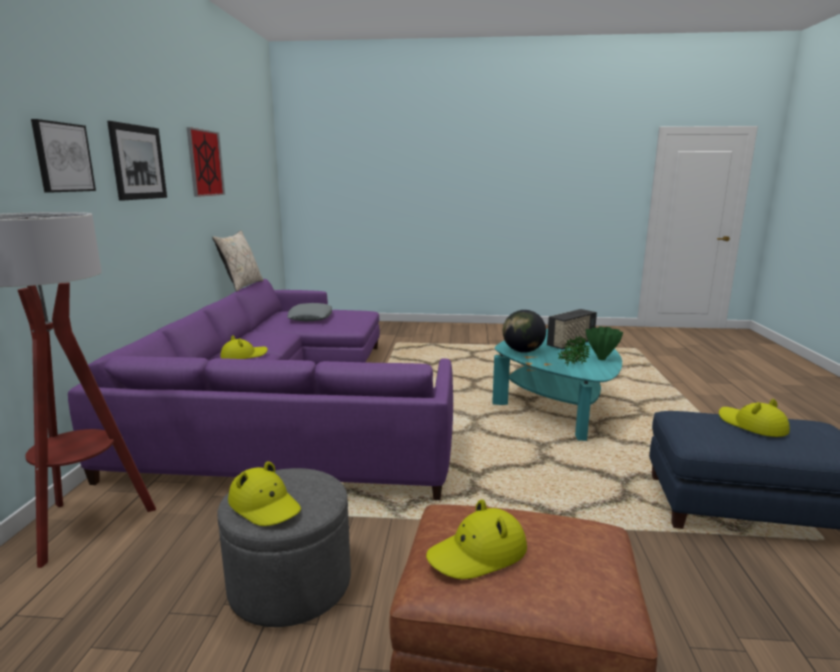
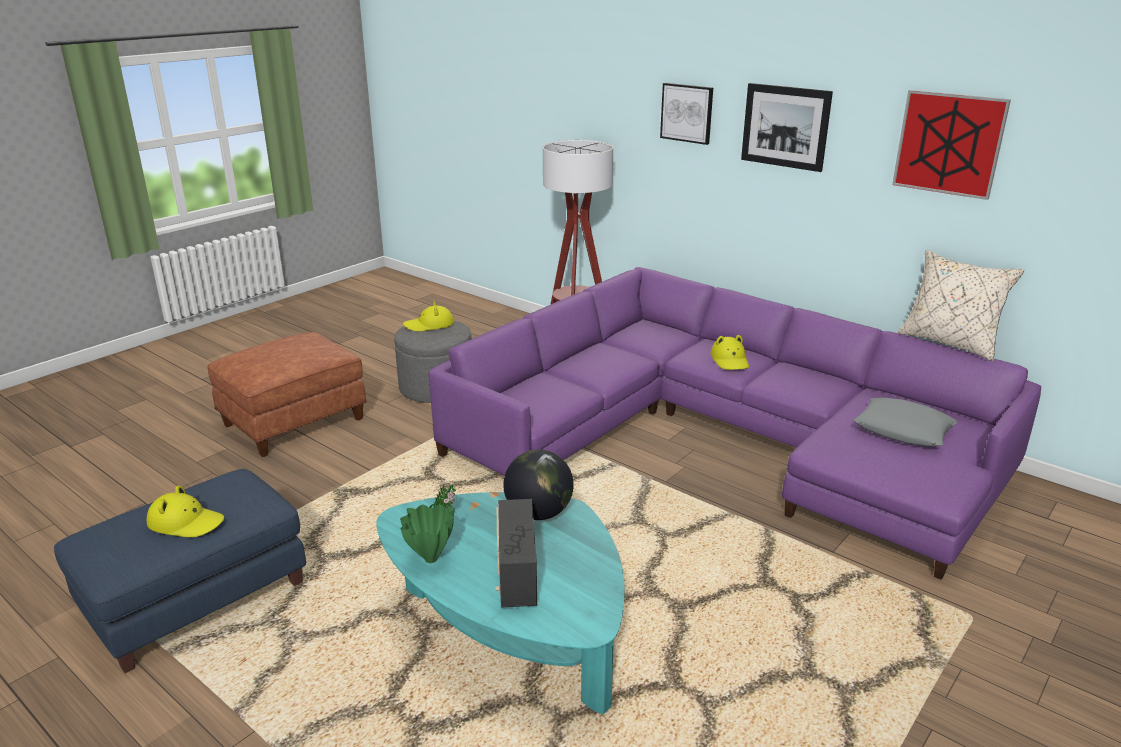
camera: 125 degrees right, 10 degrees up
(478, 553) = (298, 342): yellow hat -> none

